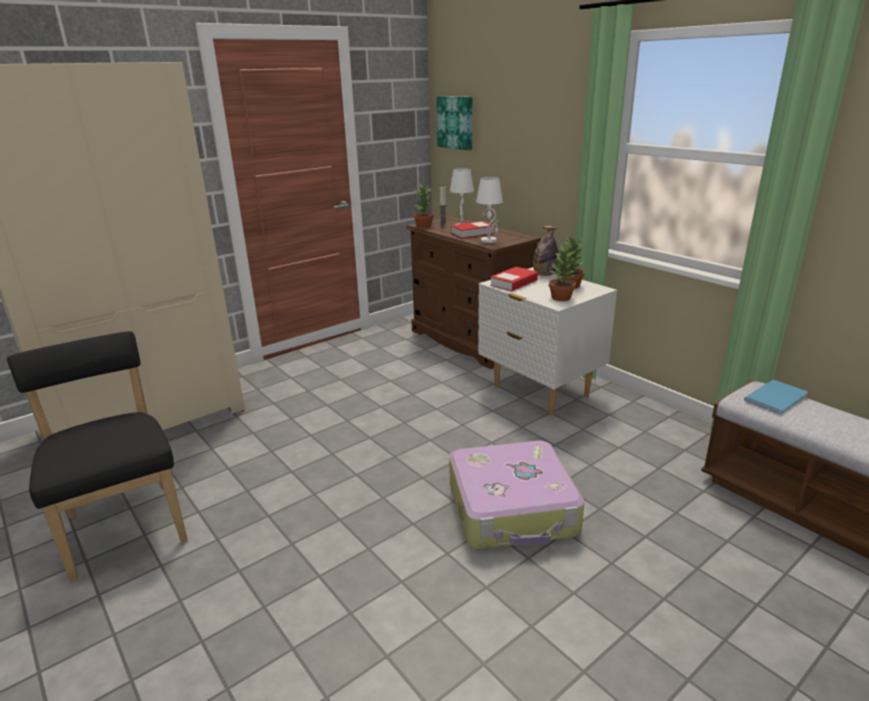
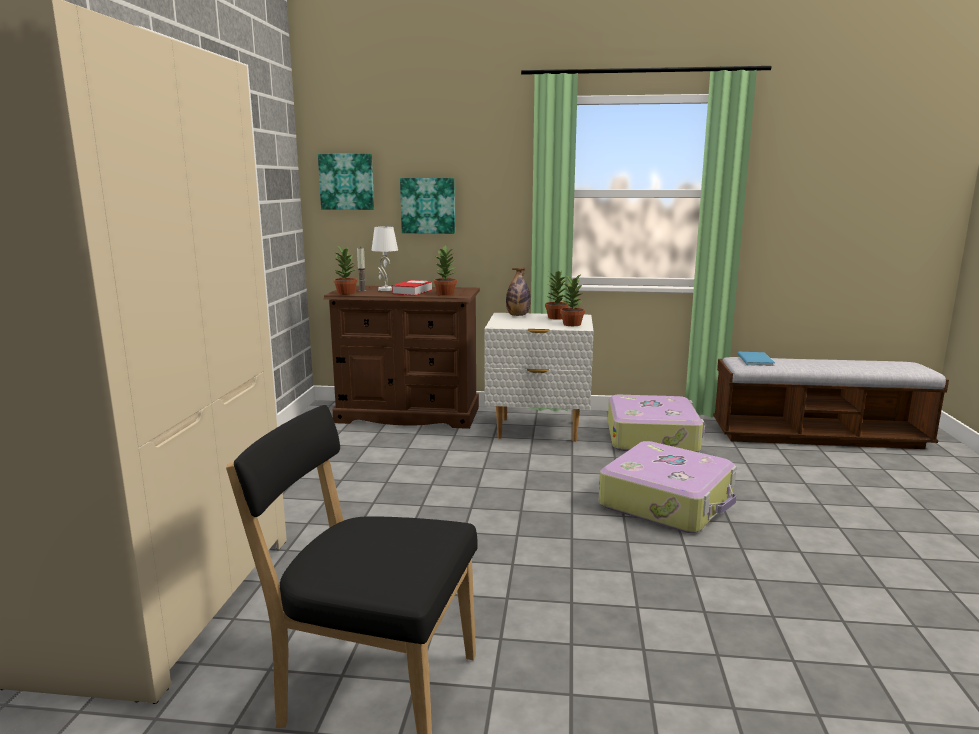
camera: 45 degrees left, 10 degrees down
(489, 240) = (445, 294): white table lamp -> potted plant
(509, 150) = (428, 205): none -> picture
(514, 283) = (512, 323): book -> none
(631, 441) = (653, 437): none -> suitcase

